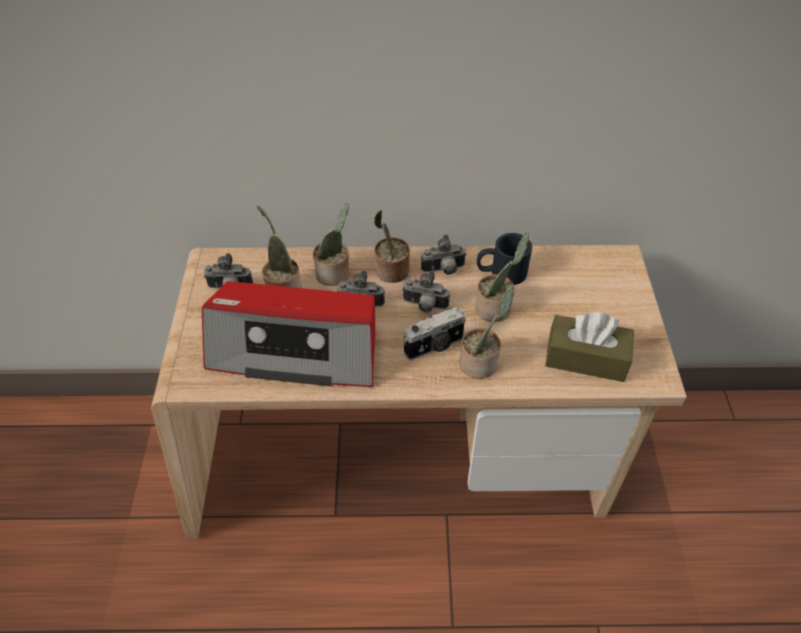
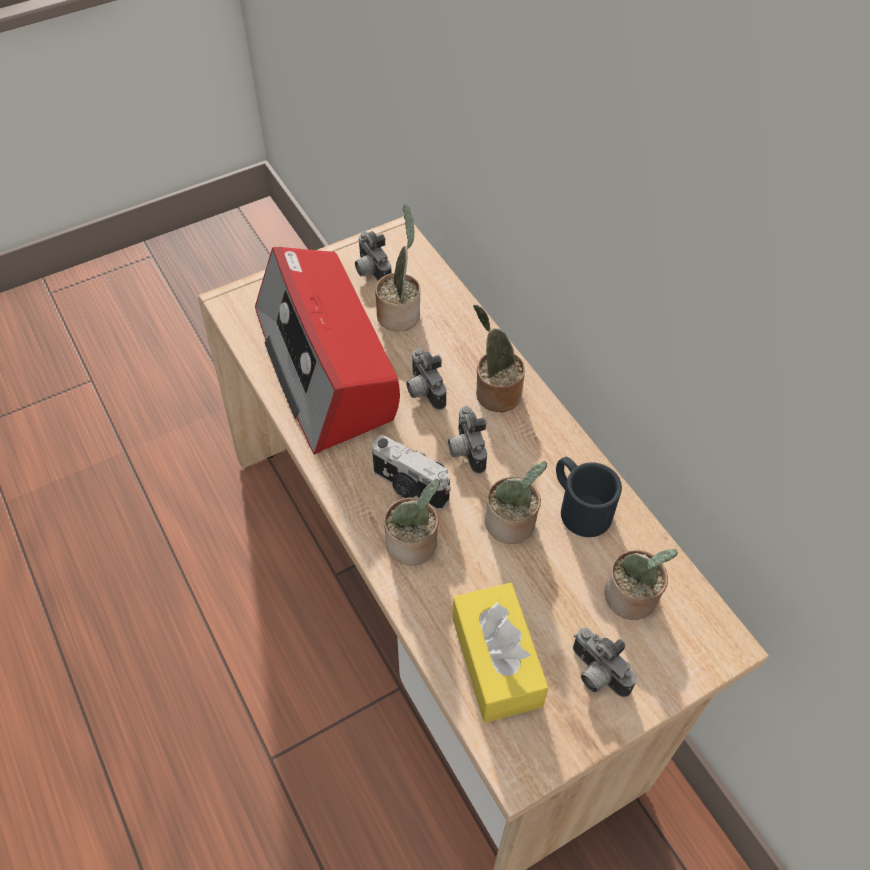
camera: 60 degrees right, 5 degrees up
(335, 274) = (454, 345): potted plant -> potted plant (632, 599)
(443, 270) = (537, 444): camera -> camera (595, 674)
(586, 358) = (496, 661): brown tissue box -> yellow tissue box

